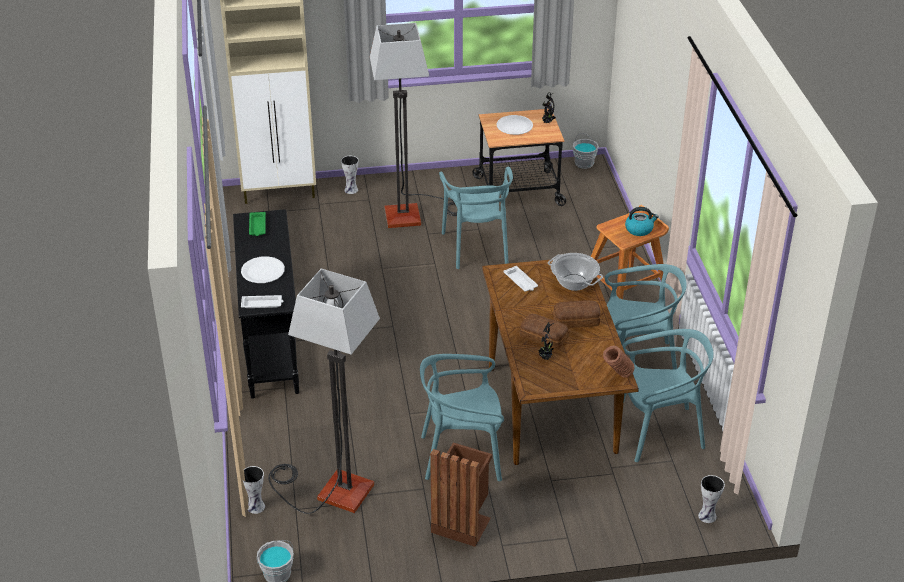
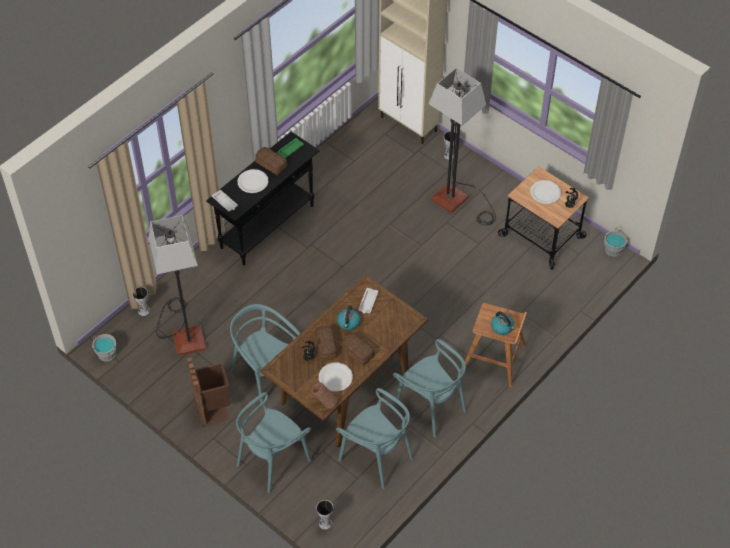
camera: 50 degrees right, 15 degrees up
(257, 247) = (271, 163): none -> bread
(477, 247) = (459, 255): turquoise chair -> turquoise chair (273, 460)
(531, 307) = (348, 323): none -> kettle
(574, 282) = (393, 328): cooking pot -> none
(592, 352) = (335, 377): none -> white plate

